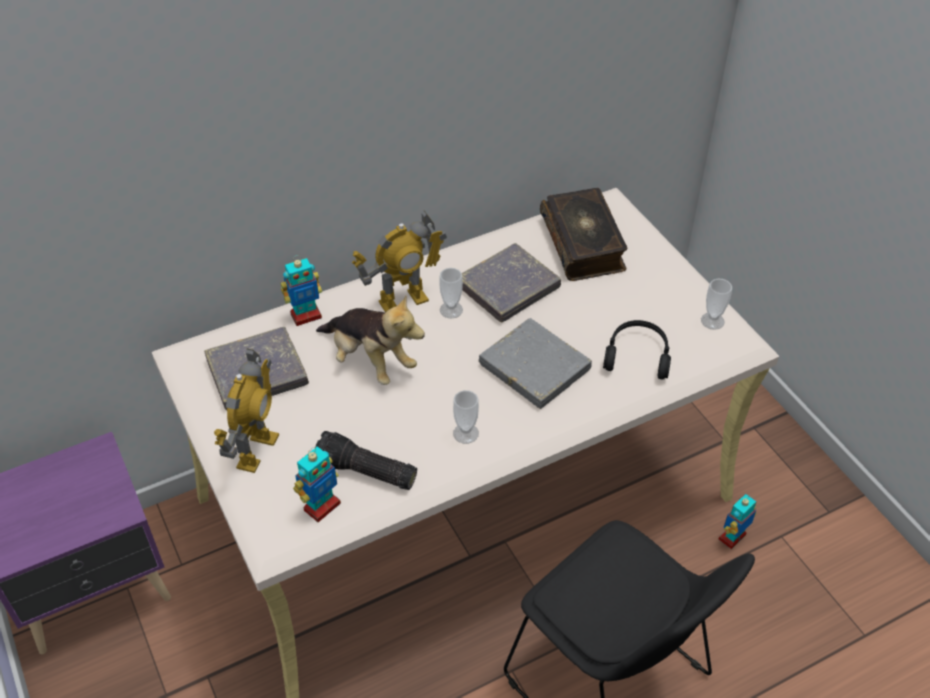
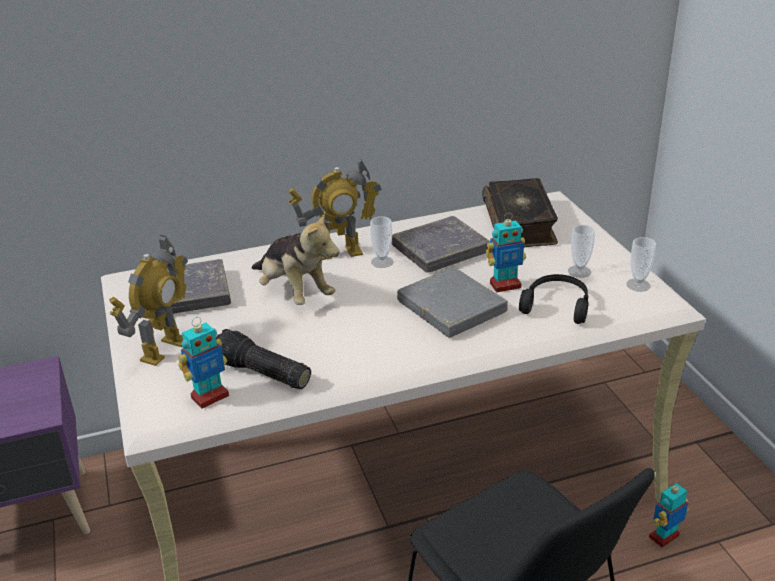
camera: 10 degrees right, 15 degrees down
(306, 315) = (246, 258): toy robot -> toy robot (505, 285)
(465, 433) = (370, 352): cup -> cup (579, 271)

